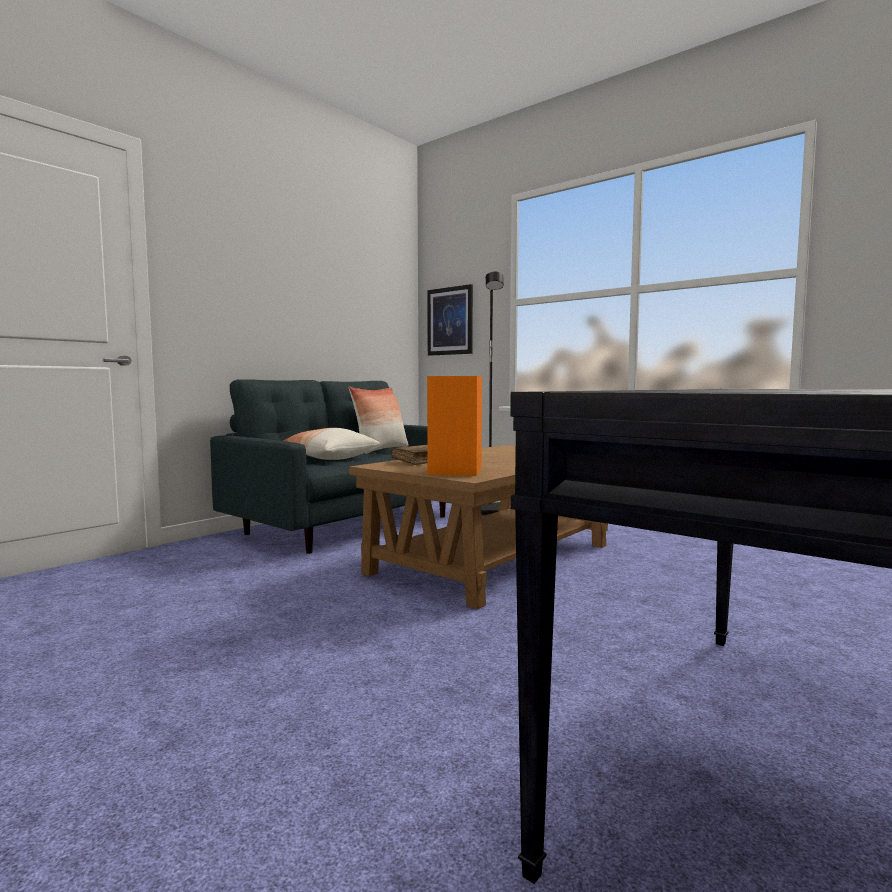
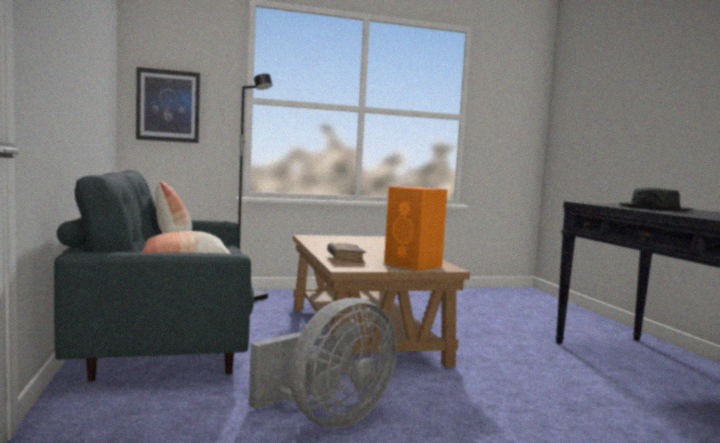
camera: 55 degrees left, 0 degrees up
(263, 596) = (328, 418): none -> grey fan
(781, 389) = (654, 208): none -> black hat

